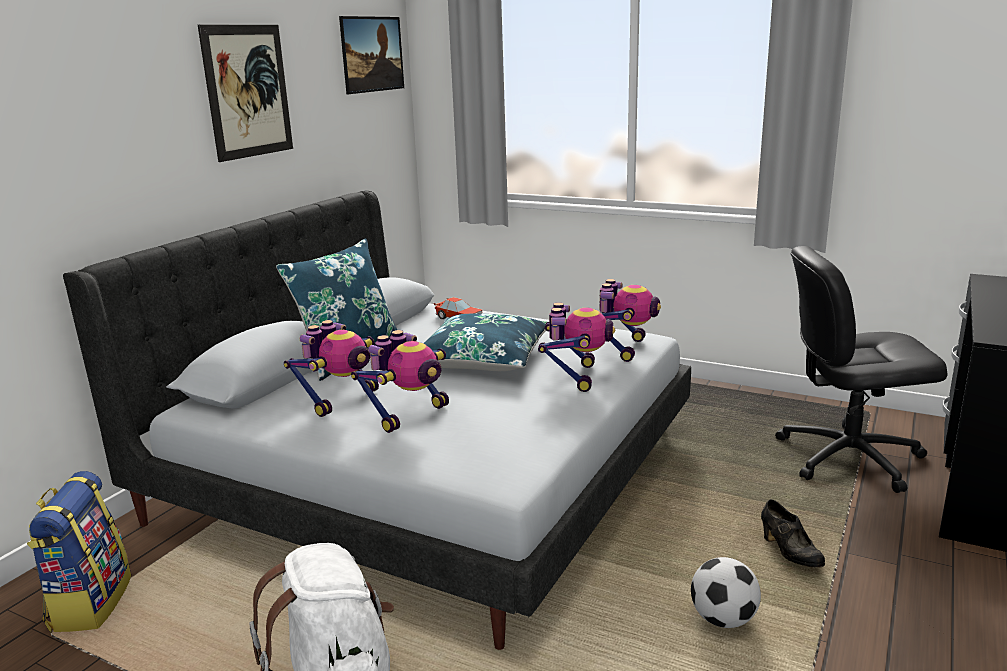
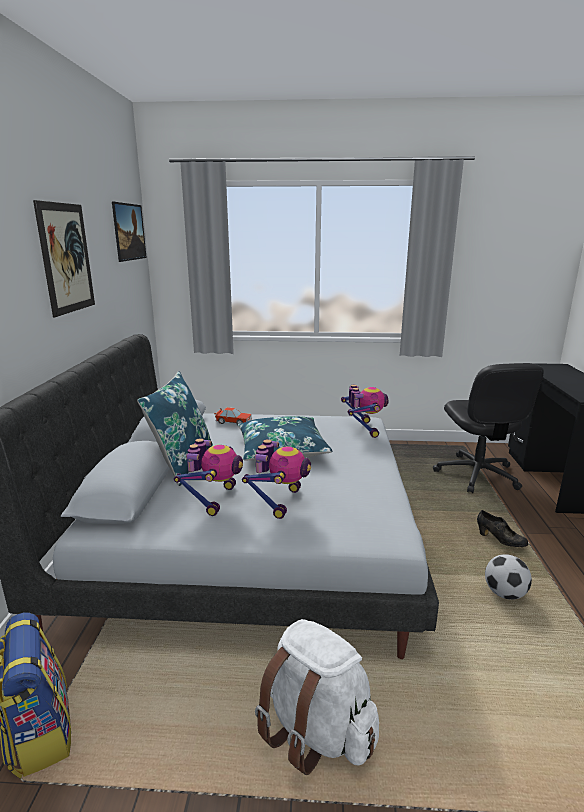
camera: 25 degrees left, 0 degrees up
(576, 377) = (356, 453): toy robot -> none
(848, 457) = (477, 474): black office chair -> black office chair turned 75 degrees counterclockwise

